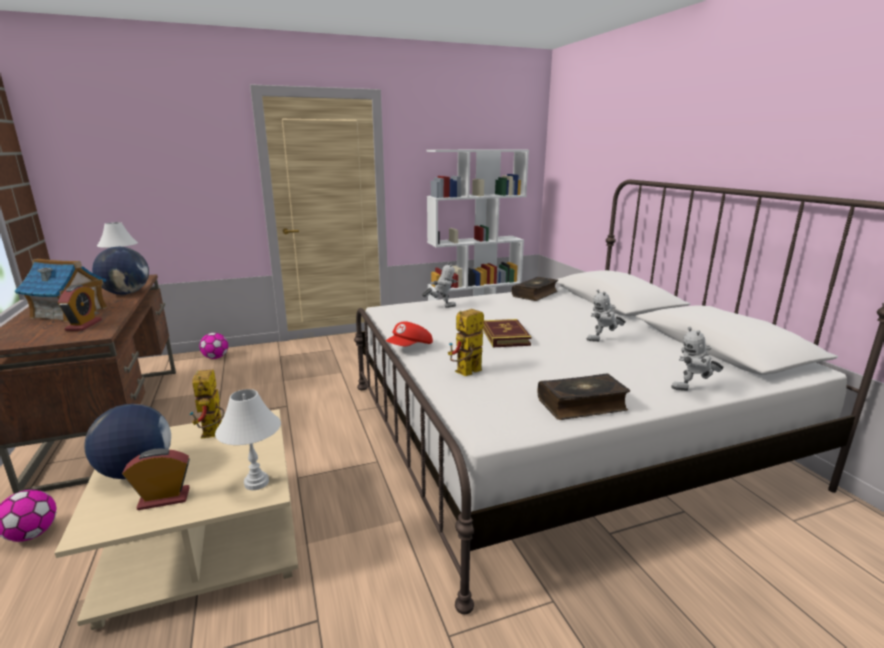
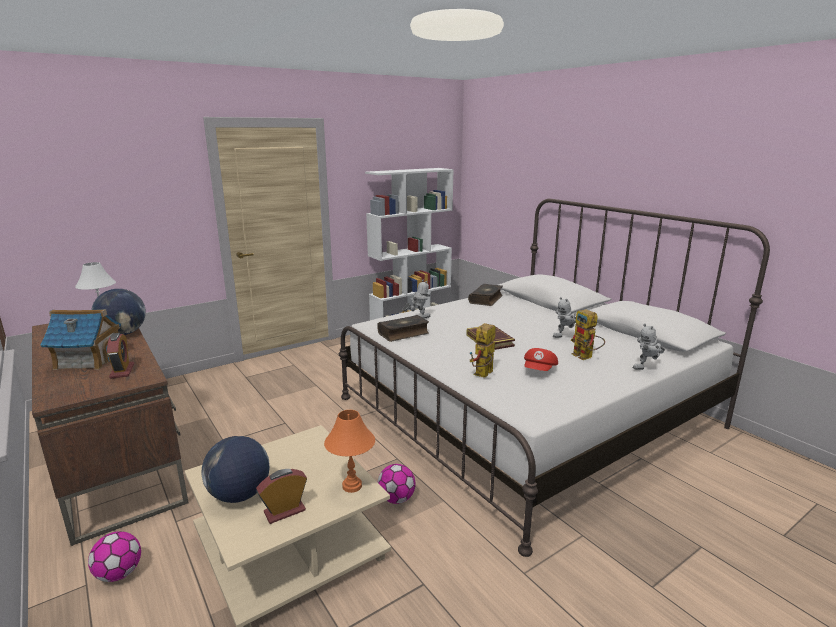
camera: 15 degrees left, 0 degrees up
(213, 434) = (281, 454): toy robot -> toy robot (586, 357)
(216, 357) = (179, 386): football -> football (396, 499)
(256, 482) = (351, 486): white table lamp -> orange table lamp
(410, 348) = (422, 358): red cap -> red cap (539, 370)
(582, 405) = (582, 389): book -> book (403, 333)

